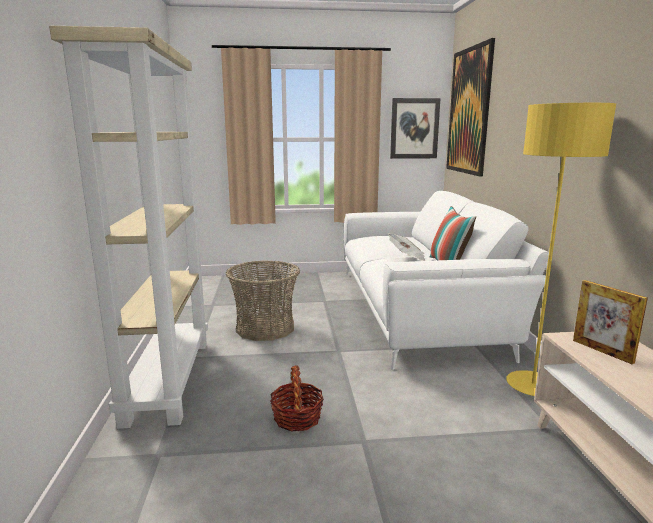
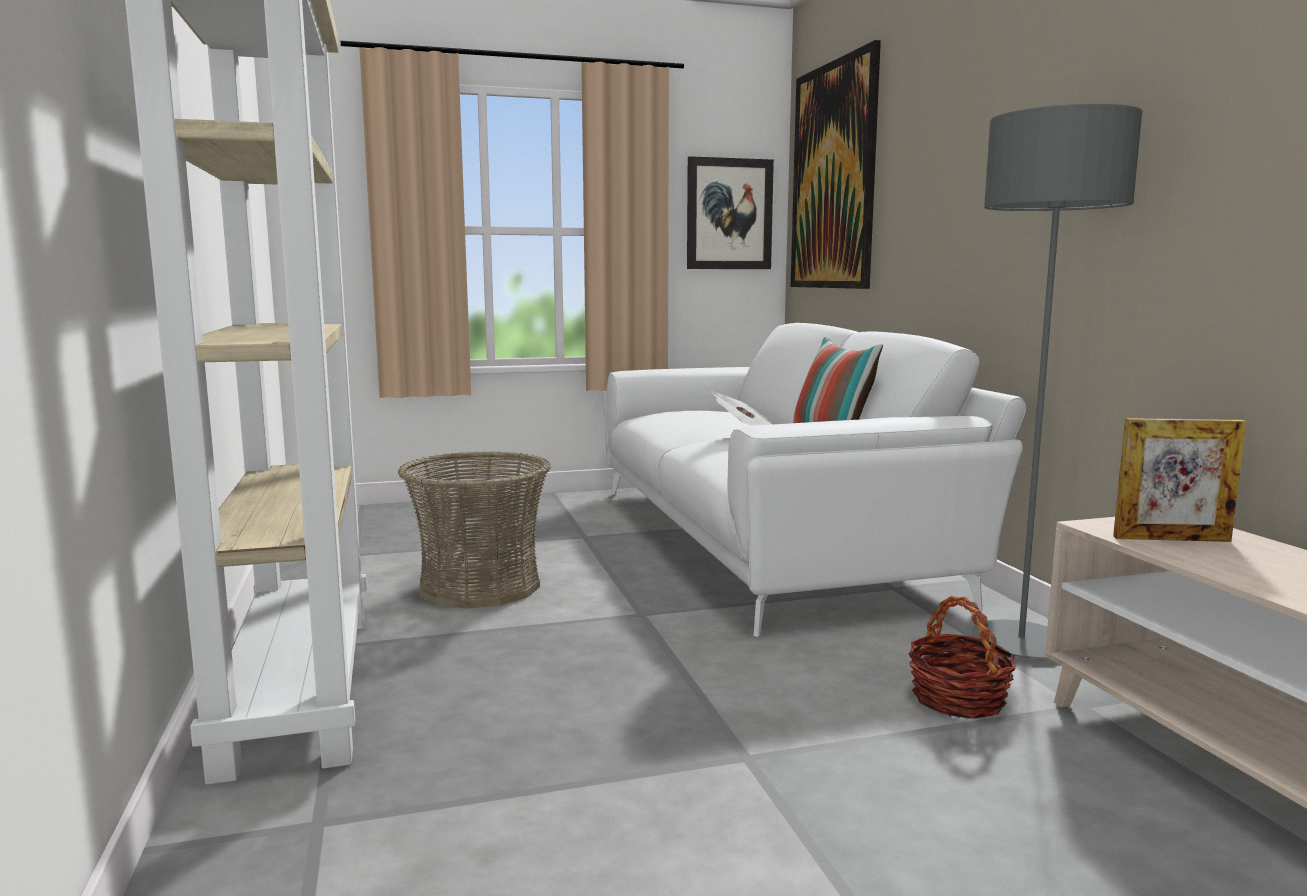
camera: 10 degrees left, 5 degrees down
(297, 418) = (598, 731): basket -> basket (958, 699)
(532, 386) = (1020, 643): yellow floor lamp -> grey floor lamp
(602, 351) = (1171, 539): picture frame -> picture frame turned 45 degrees counterclockwise

